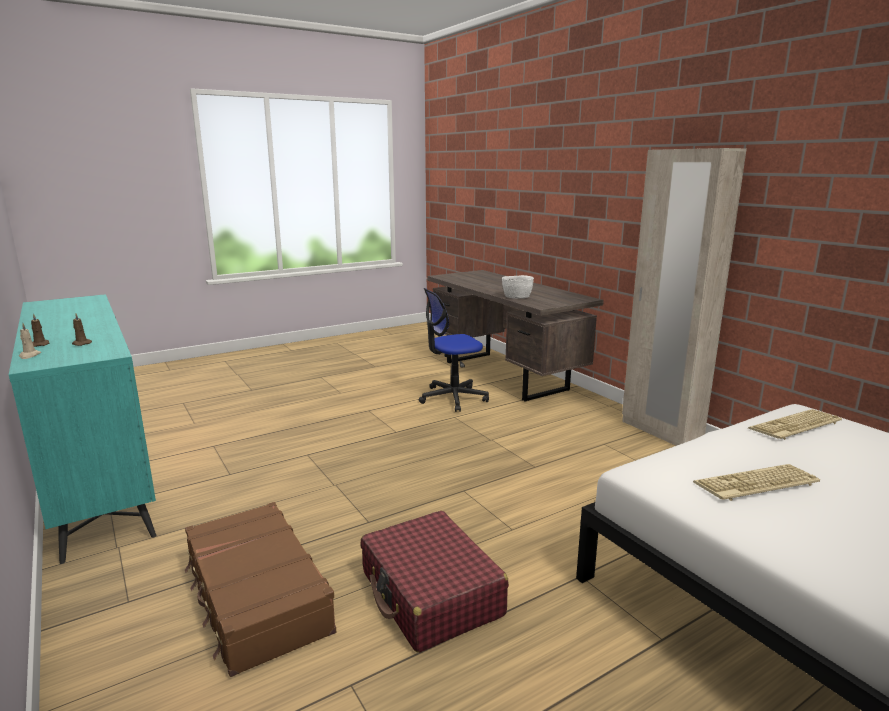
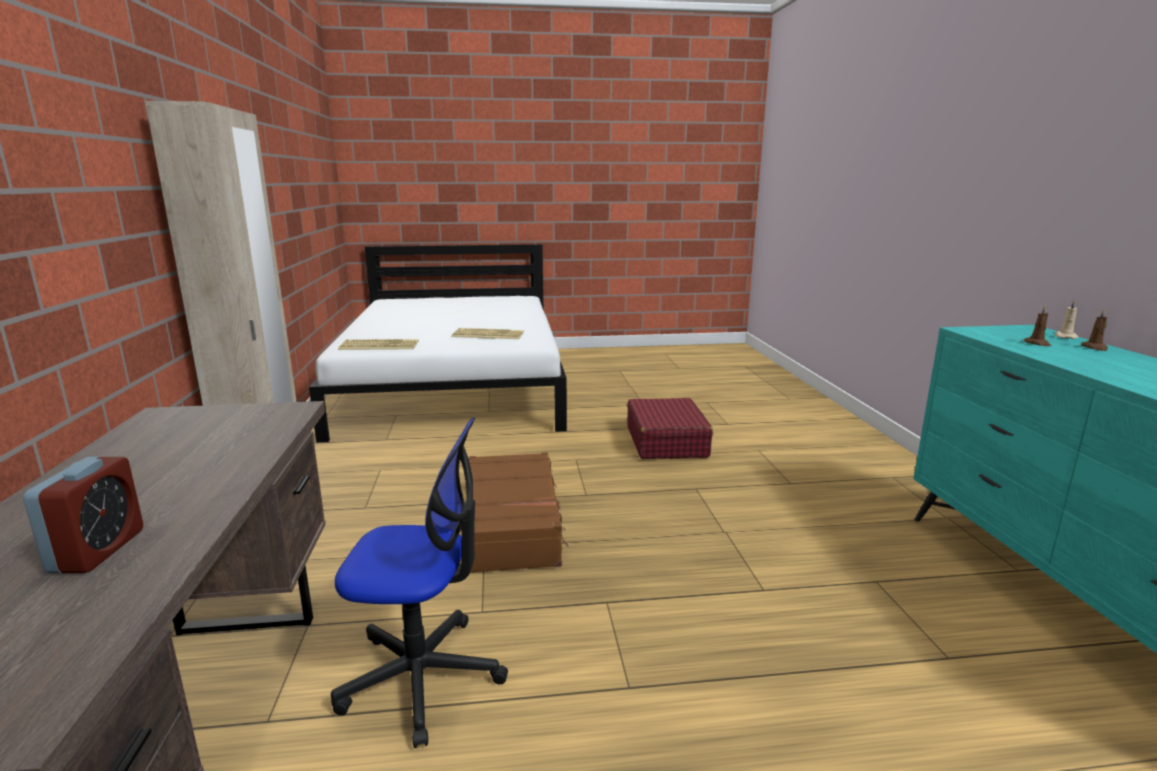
camera: 155 degrees left, 0 degrees up
(256, 598) = (790, 461): brown suitcase -> brown suitcase (513, 525)
(485, 283) = (98, 551): none -> alarm clock
(516, 296) = (246, 447): white bowl -> none

